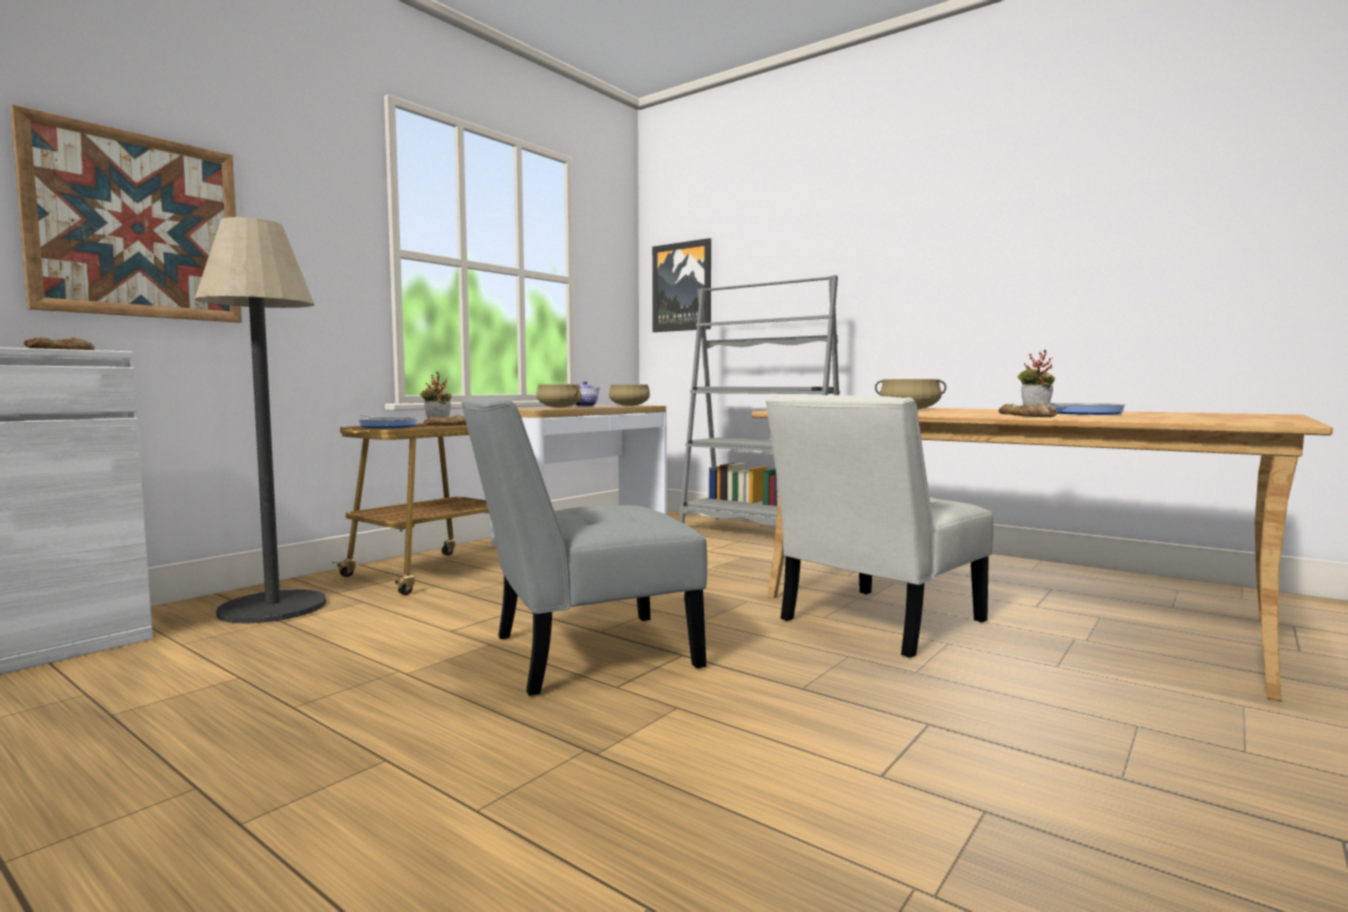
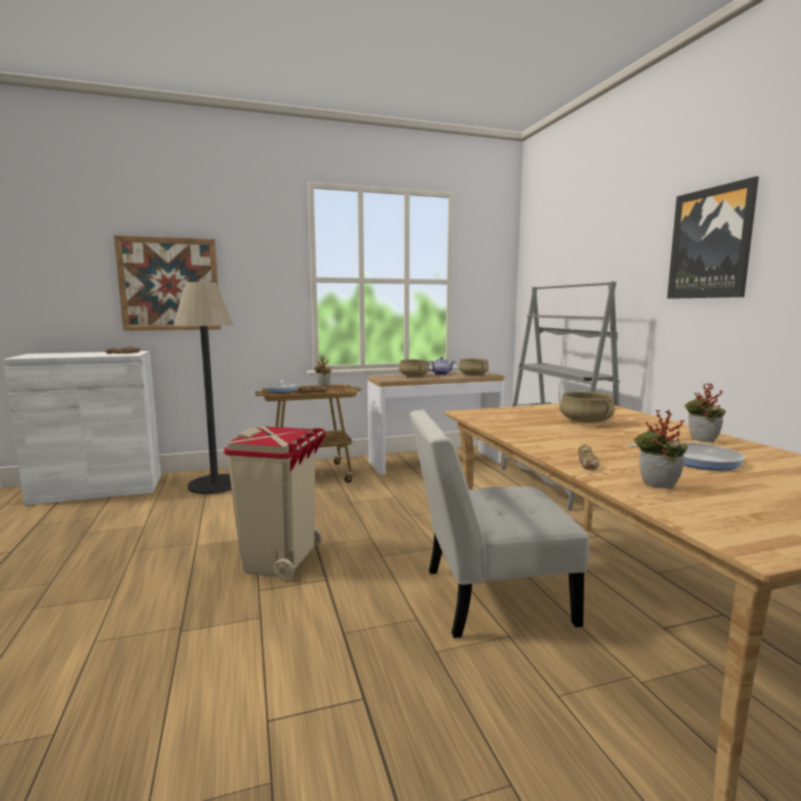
camera: 35 degrees right, 5 degrees up
(581, 654) = (281, 559): grey chair -> beige trash can
(682, 287) = (539, 281): picture -> picture (710, 243)
(1125, 418) = (656, 487): none -> potted plant

